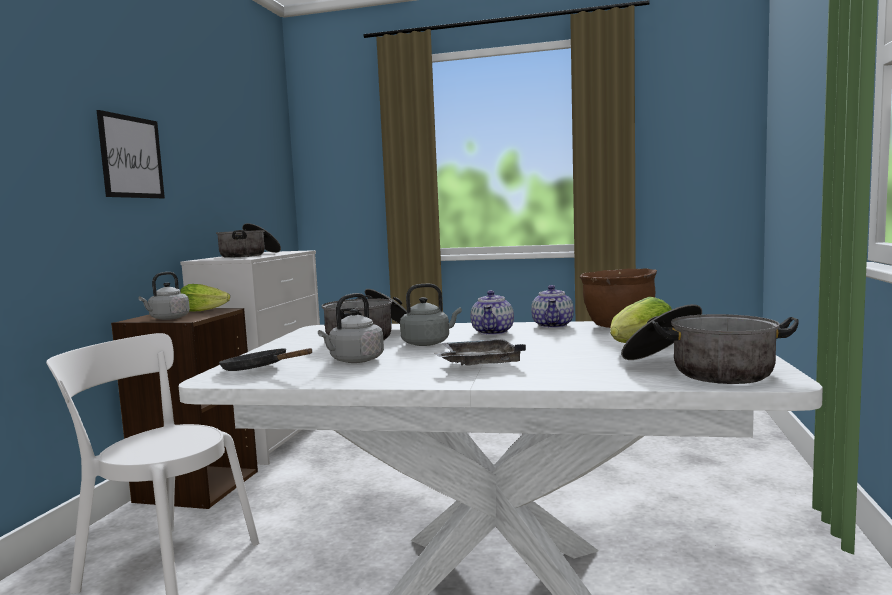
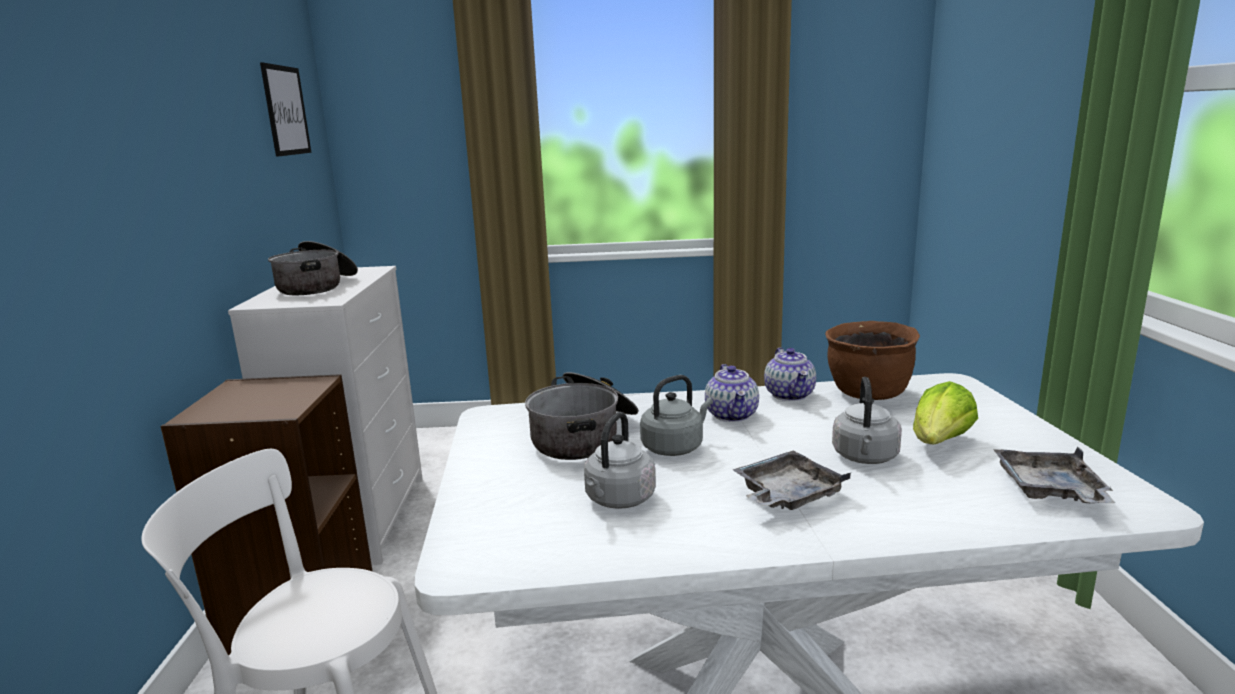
camera: 15 degrees left, 10 degrees up
(131, 157) = (148, 168): picture -> picture (286, 110)
(168, 318) = (248, 410): grey kettle -> grey kettle (865, 458)
(205, 310) = (287, 384): lettuce -> none
(260, 369) = (505, 534): black frying pan -> none
(700, 370) = (1049, 490): cooking pot -> grey tray

